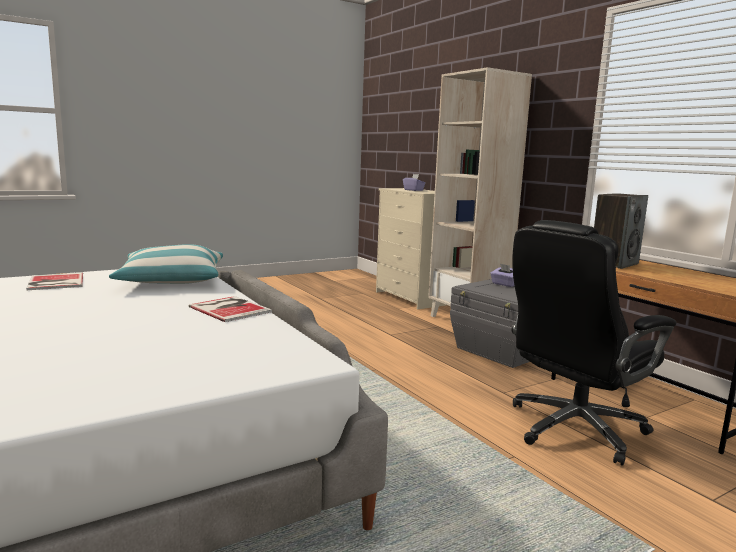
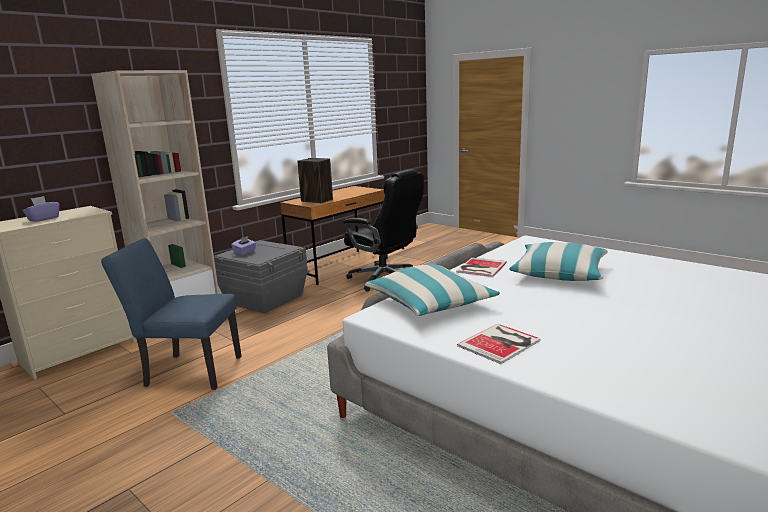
camera: 105 degrees left, 5 degrees up
(130, 334) = (559, 273): none -> pillow
(347, 320) = (187, 371): none -> blue chair

